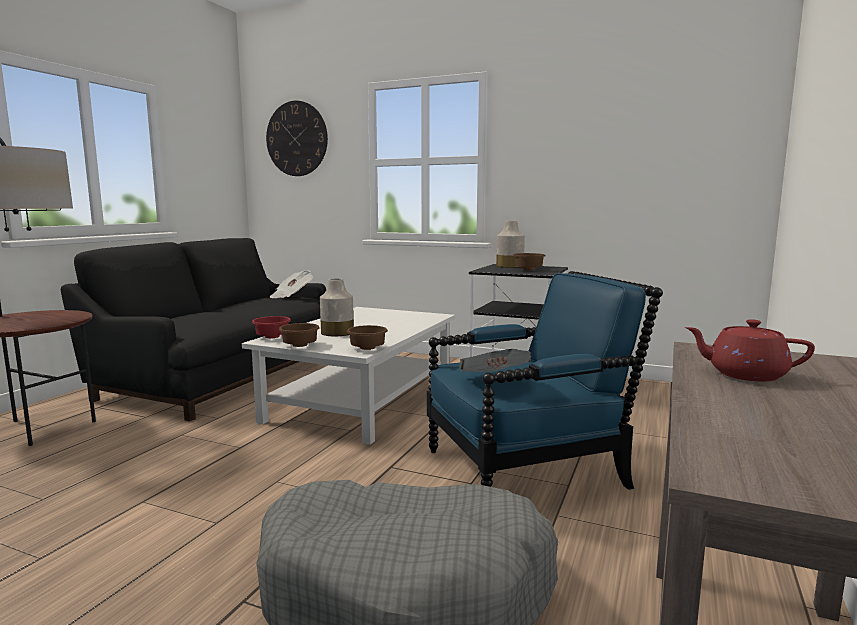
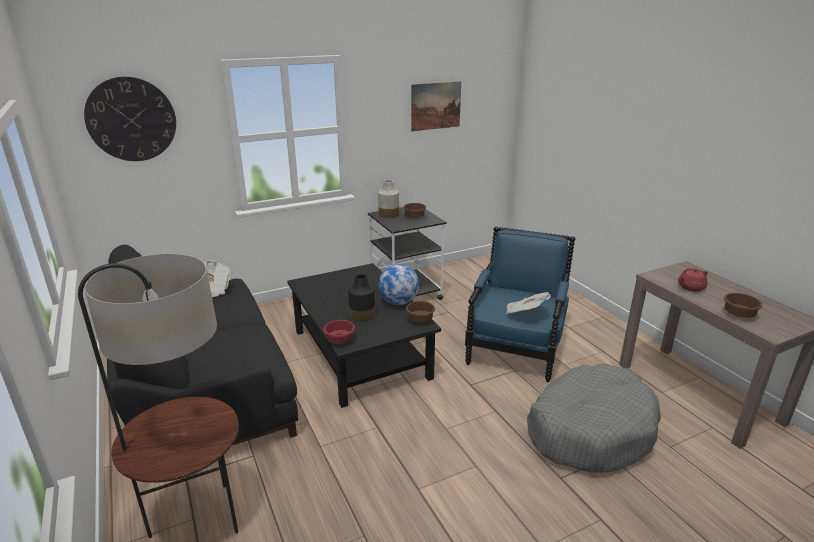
camera: 50 degrees left, 15 degrees up
(300, 345) = (380, 337): brown bowl -> brown bowl (737, 314)
(337, 332) = (362, 314): beige vase -> black vase
(361, 401) = (359, 354): white coffee table -> black coffee table
(390, 336) = (398, 302): none -> globe
(618, 135) = (435, 106): none -> picture

